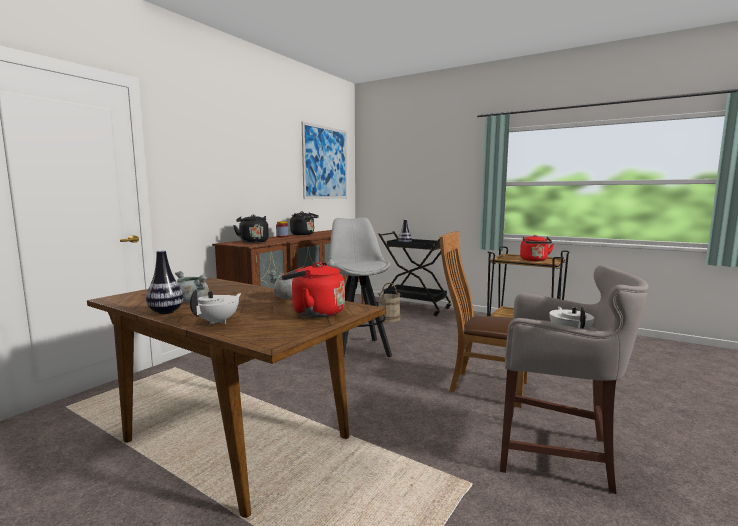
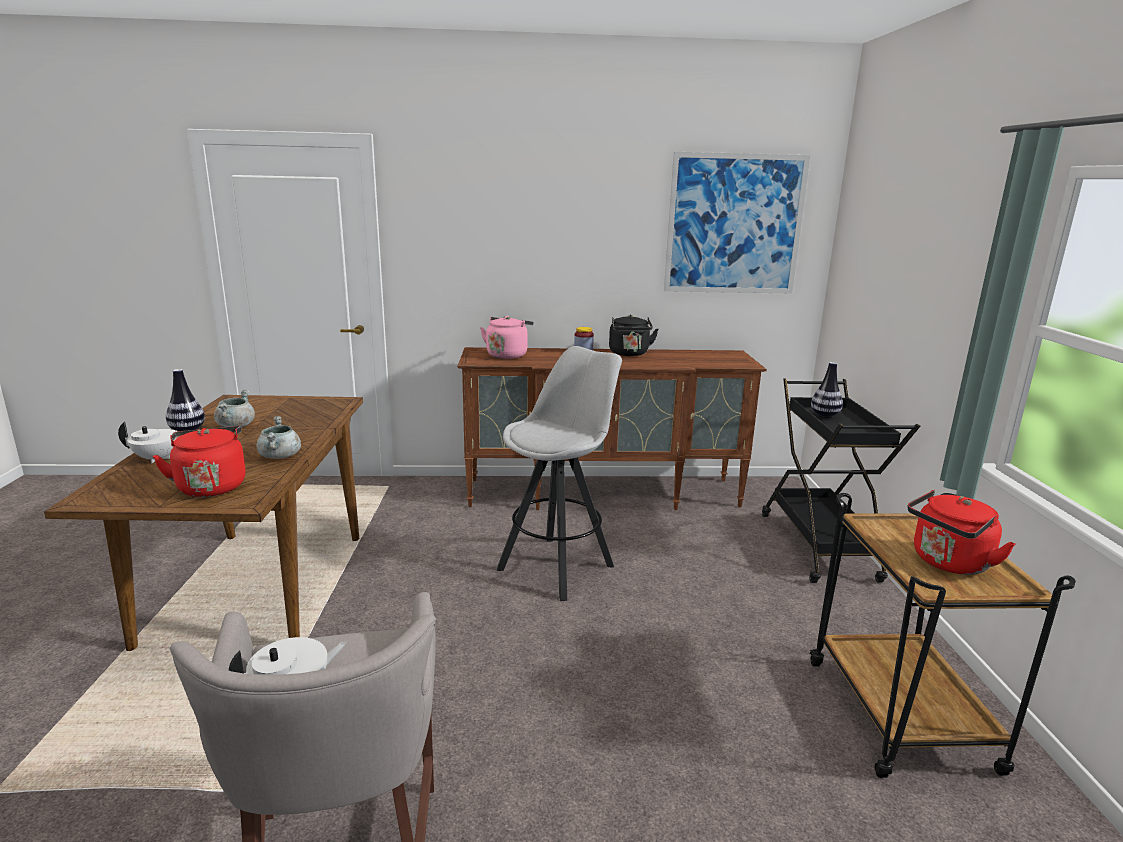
camera: 55 degrees right, 10 degrees up
(253, 241) = (507, 355): black kettle -> pink kettle
(389, 319) = (721, 545): beige bucket -> none
(483, 386) = (537, 727): brown chair -> none

